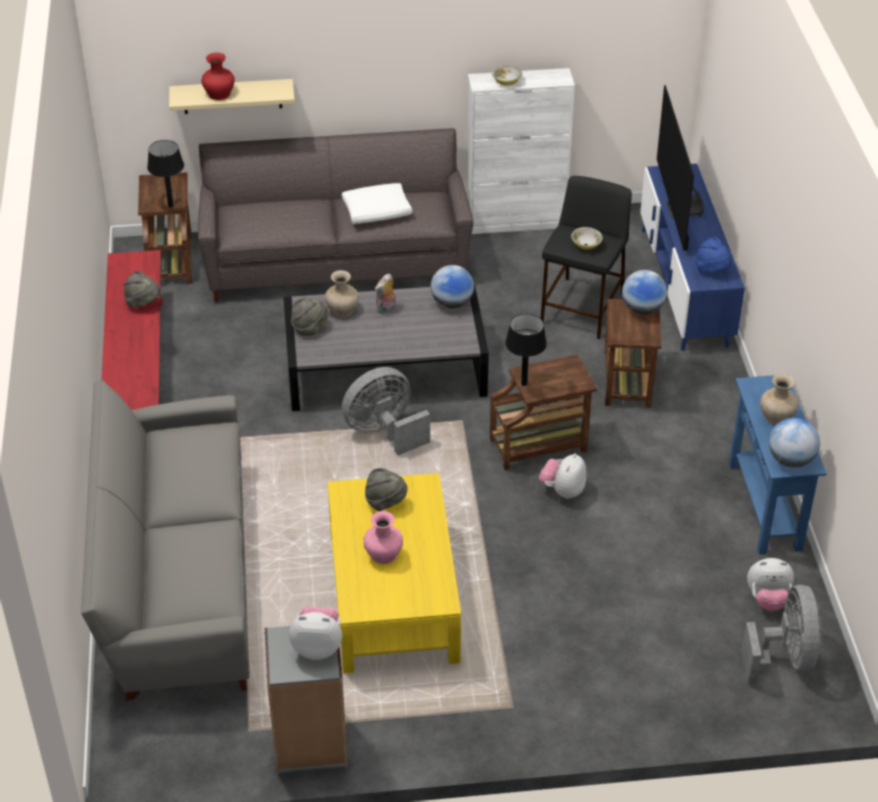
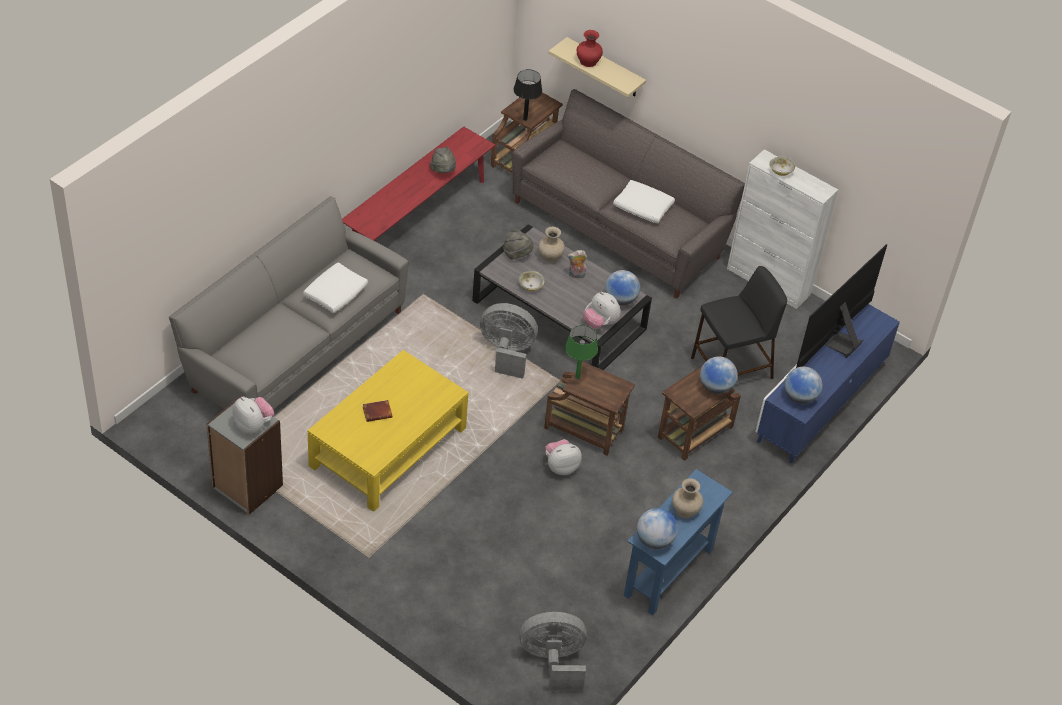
camera: 40 degrees right, 5 degrees up
(201, 475) = (336, 293): none -> white pillow
(383, 554) = (378, 412): pink vase -> brown book
(385, 502) = (417, 385): grey hat -> none
(523, 383) = (577, 376): black table lamp -> green table lamp
(586, 245) = (732, 320): bowl -> bowl (531, 286)
(712, 270) = (800, 397): blue hat -> globe
(768, 599) = (590, 623): plush toy -> plush toy (600, 323)
(785, 657) = (553, 661): grey fan -> grey fan turned 135 degrees counterclockwise

